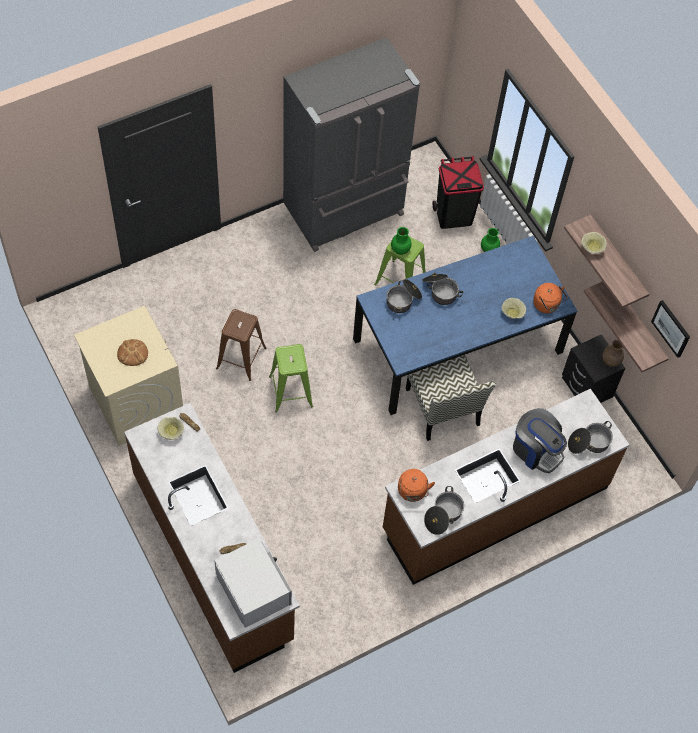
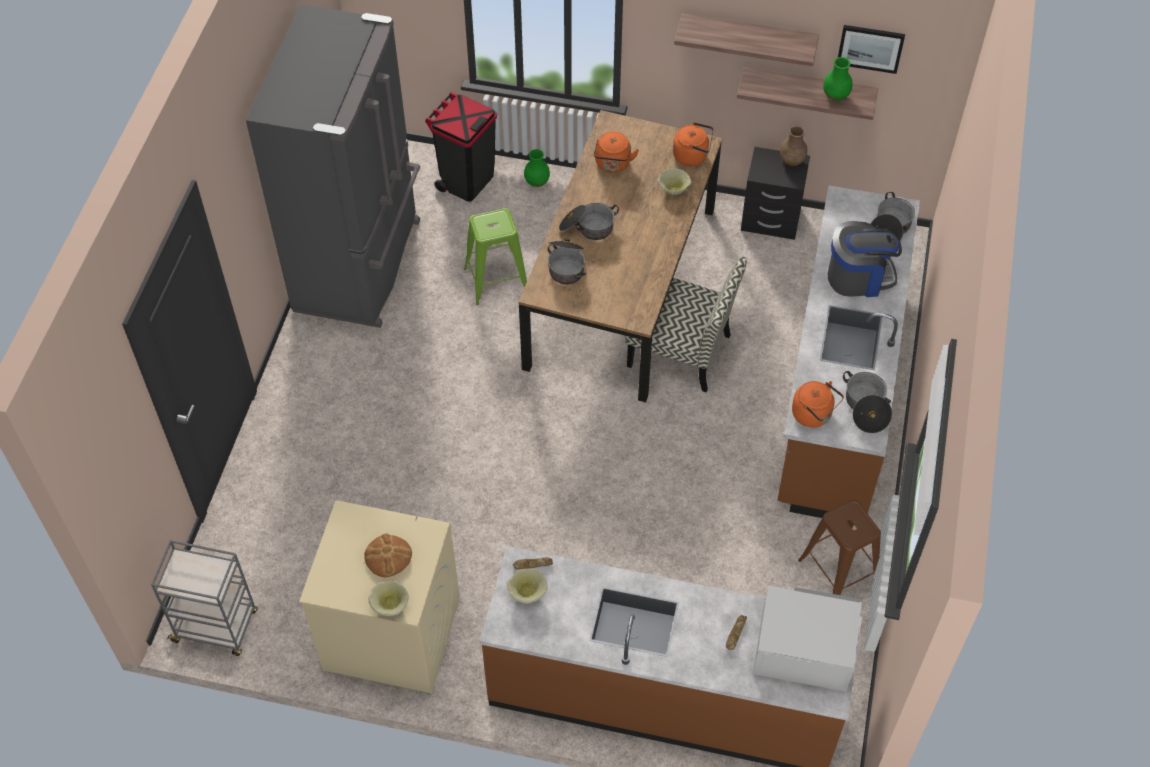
camera: 45 degrees left, 5 degrees down
(72, 321) = (217, 626): none -> grey cart
(241, 358) = (441, 488): brown stool -> brown stool (838, 571)
(290, 392) = (529, 472): green stool -> none
(400, 250) = (493, 232): green vase -> green vase (836, 96)
(457, 346) = (621, 288): blue dining table -> brown dining table
(498, 270) = (613, 165): none -> orange kettle
(592, 248) = (722, 38): beige bowl -> beige bowl (389, 604)

